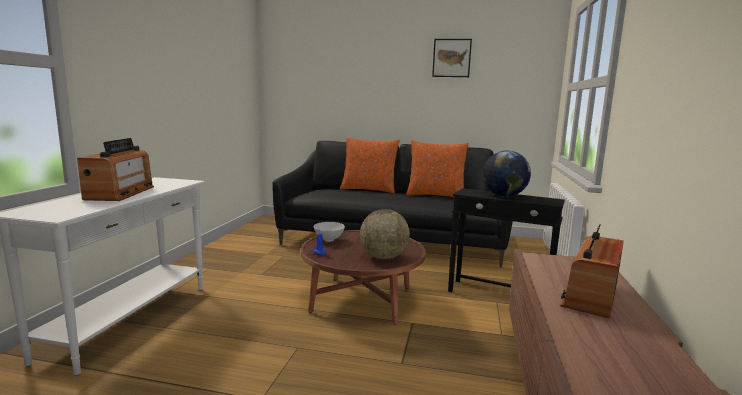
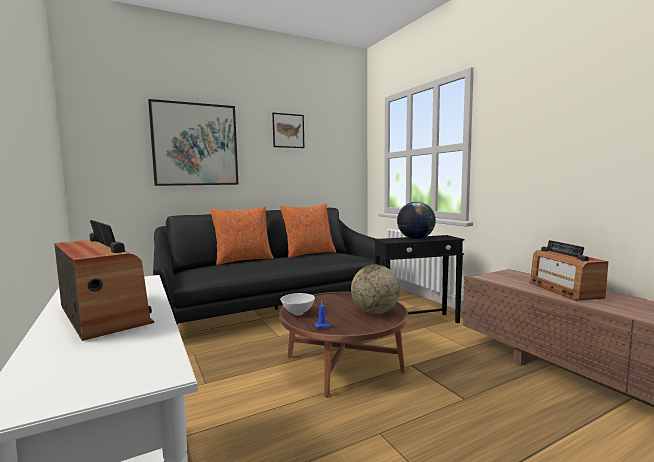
camera: 40 degrees left, 5 degrees down
(355, 76) = (195, 144): none -> picture

